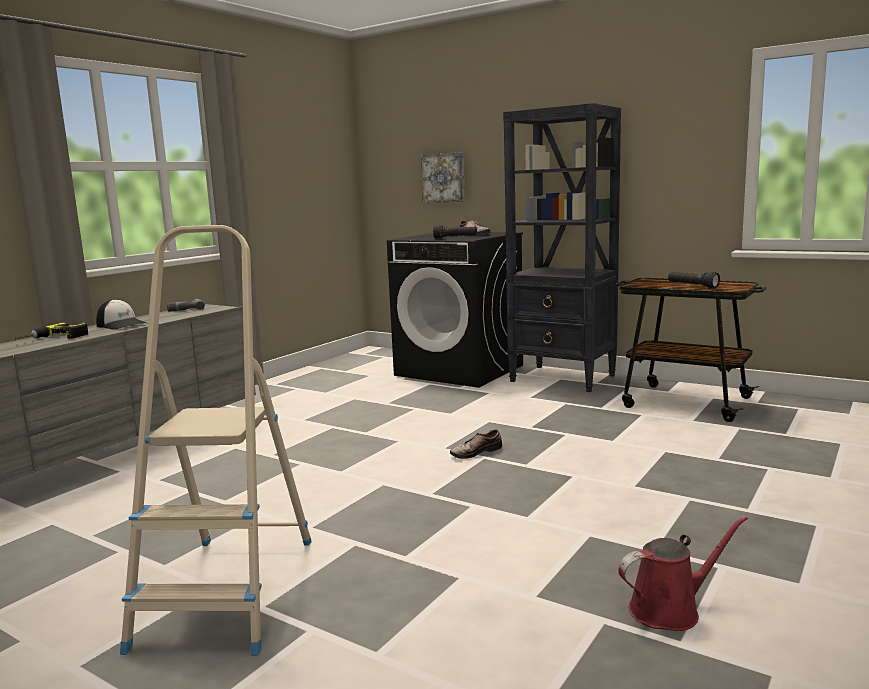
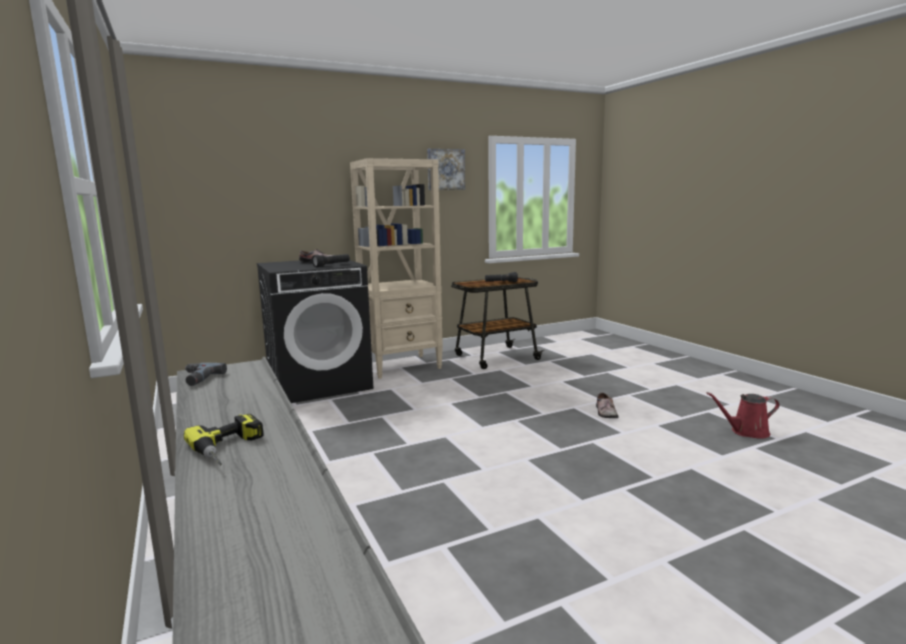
camera: 60 degrees left, 0 degrees up
(122, 325) = (224, 410): cap -> none
(227, 591) = (675, 553): beige step ladder -> none
(444, 178) = (255, 211): picture -> picture (445, 169)
(474, 452) = (502, 420): shoe -> shoe (605, 412)
(563, 379) = (402, 366): black bookcase -> beige bookcase
(670, 610) = (746, 432): red watering can -> red watering can turned 105 degrees counterclockwise

